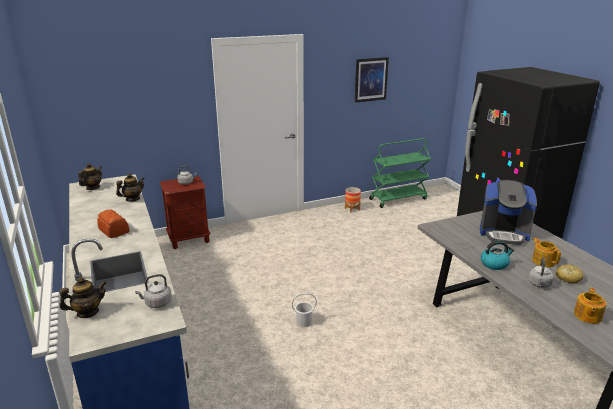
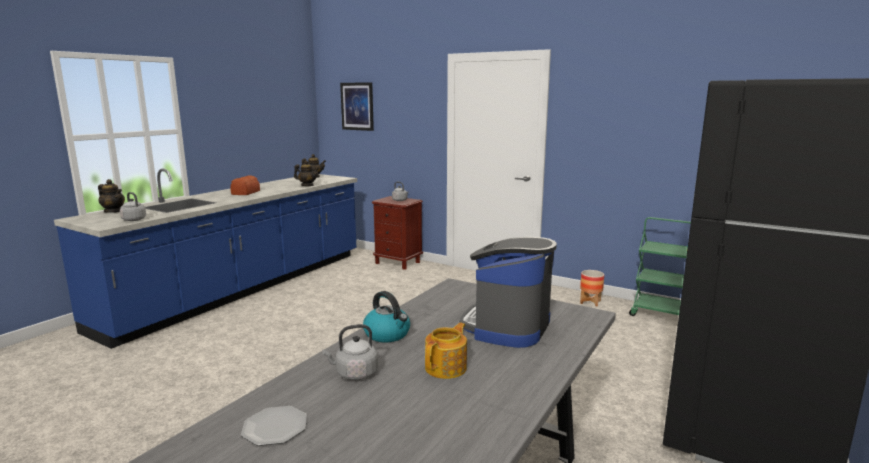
camera: 55 degrees right, 10 degrees down
(304, 321) = (317, 345): white bucket -> none
(371, 79) = (652, 118): picture -> picture (357, 106)
(503, 233) = (507, 326): coffee machine -> coffee machine turned 45 degrees clockwise
(568, 278) = (405, 396): bread -> none
(587, 316) = (275, 427): teapot -> plate

